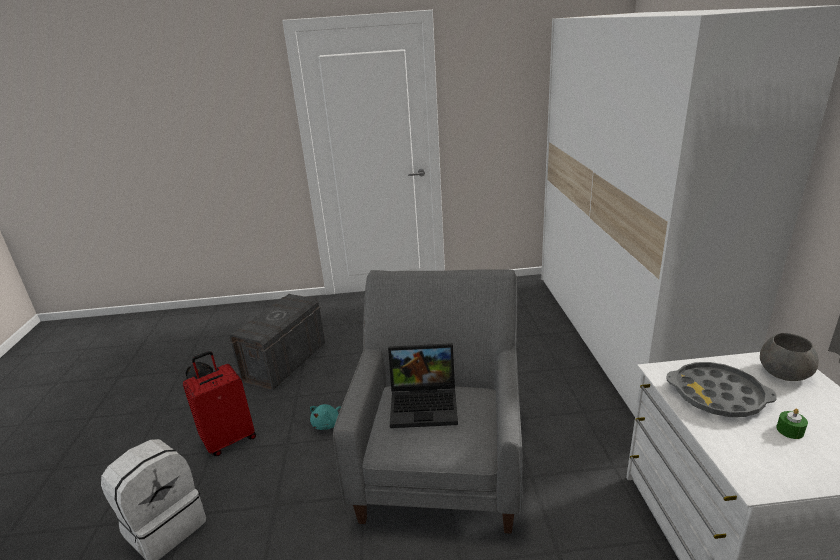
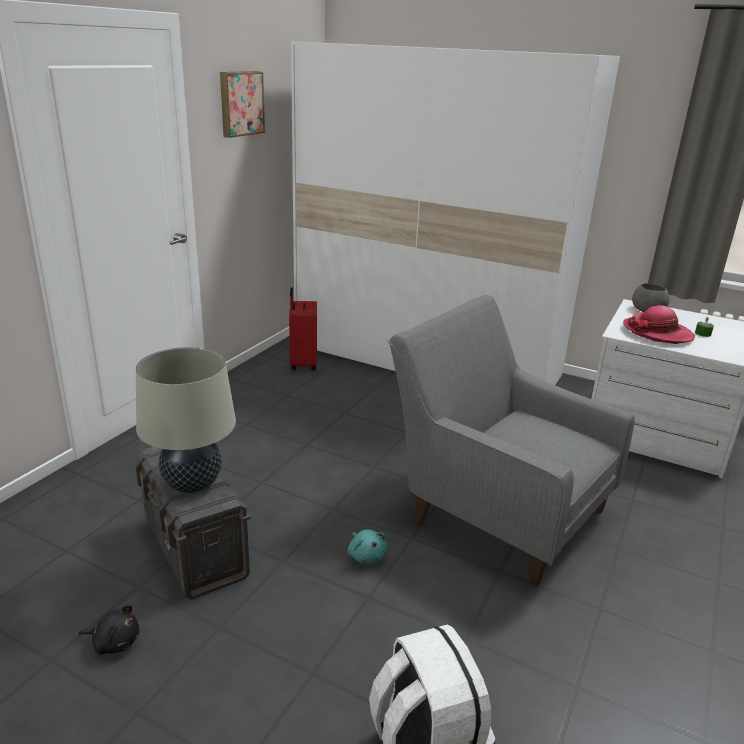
camera: 60 degrees left, 0 degrees up
(229, 439) = (305, 647): red suitcase -> red suitcase (302, 364)
(268, 319) = (192, 483): none -> beige table lamp
(425, 404) = (523, 439): laptop -> none
(500, 73) = (240, 103): none -> picture
(717, 395) = (657, 333): grey tray -> hat

